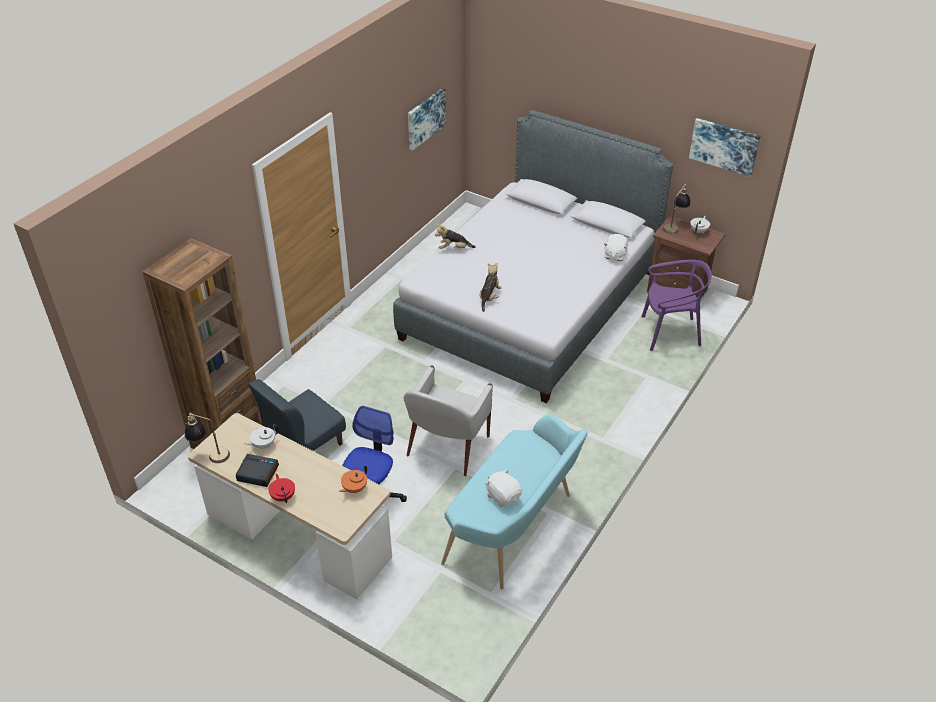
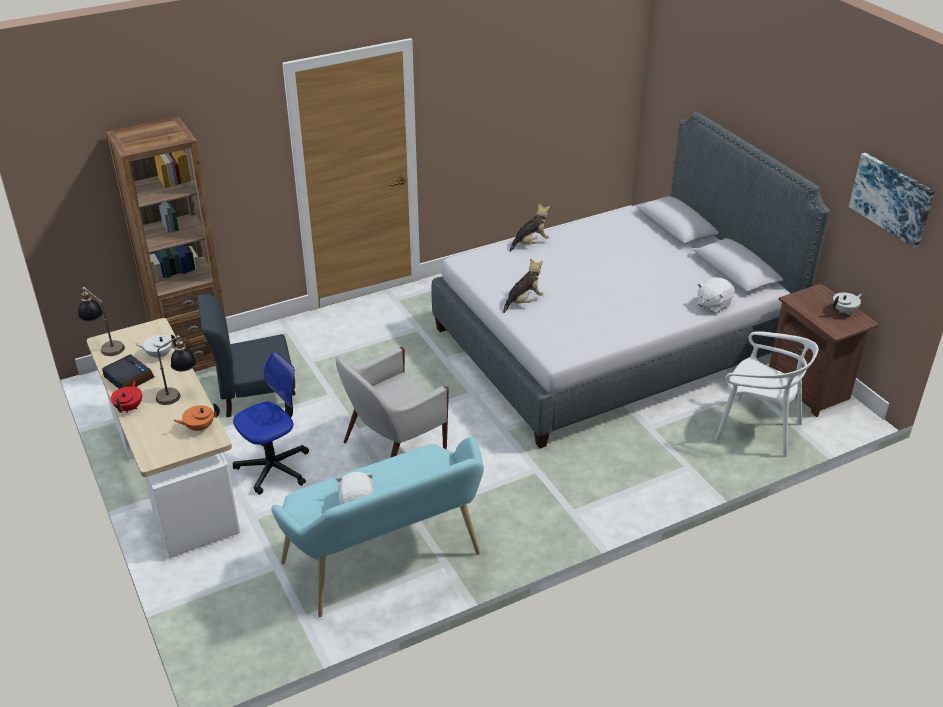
camera: 30 degrees right, 5 degrees down
(425, 118) = (568, 92): picture -> none
(454, 249) = (530, 243): plush toy -> plush toy turned 120 degrees clockwise
(670, 332) = (758, 429): purple chair -> white chair
(674, 226) = (816, 296): table lamp -> table lamp (179, 395)

